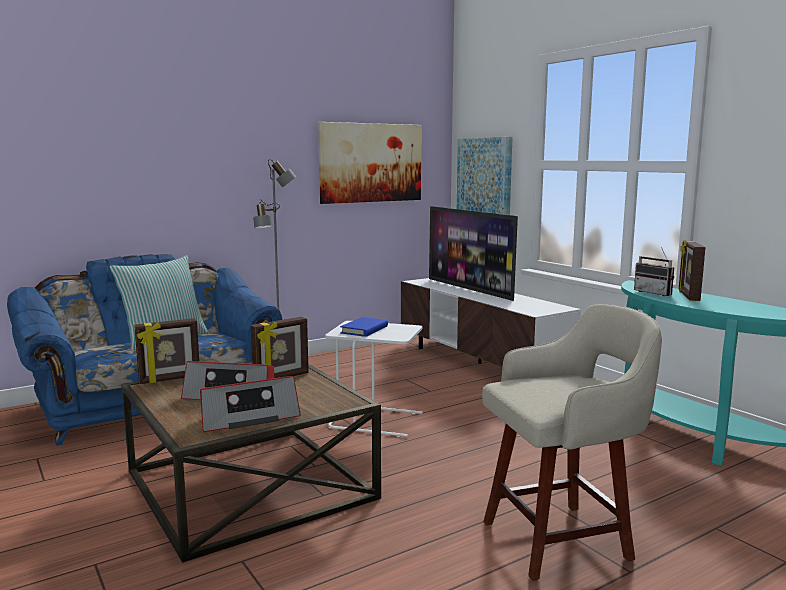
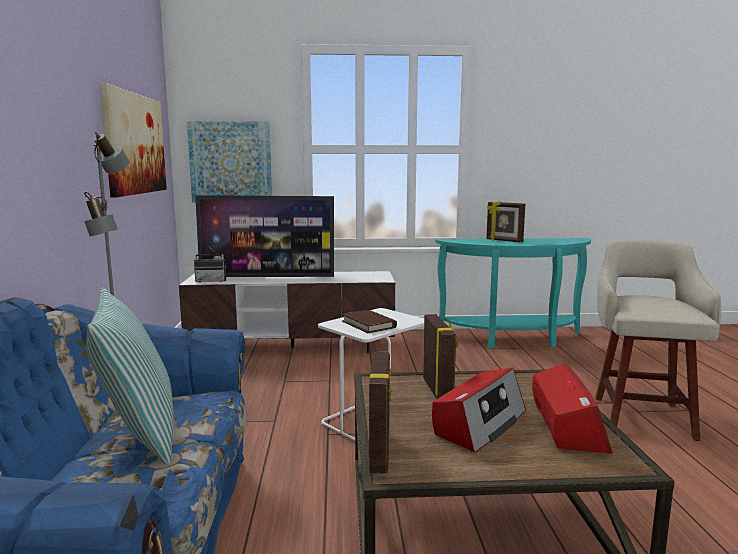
camera: 60 degrees left, 0 degrees up
(364, 330) = (368, 324): blue book -> brown book
(655, 293) = (487, 242): radio -> radio (211, 281)

